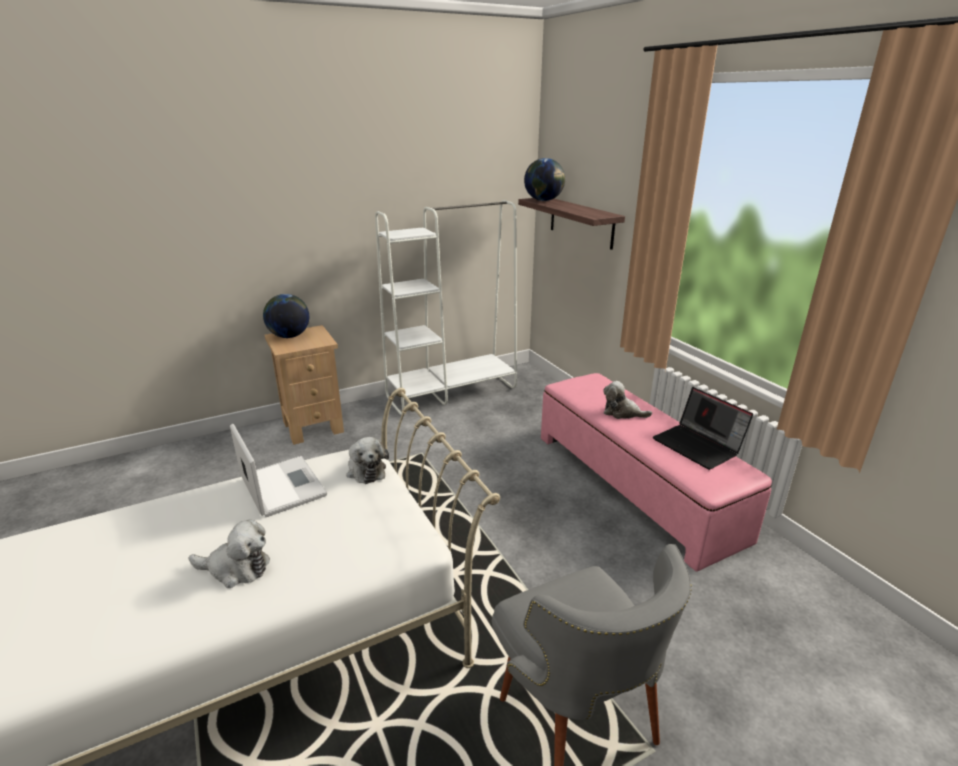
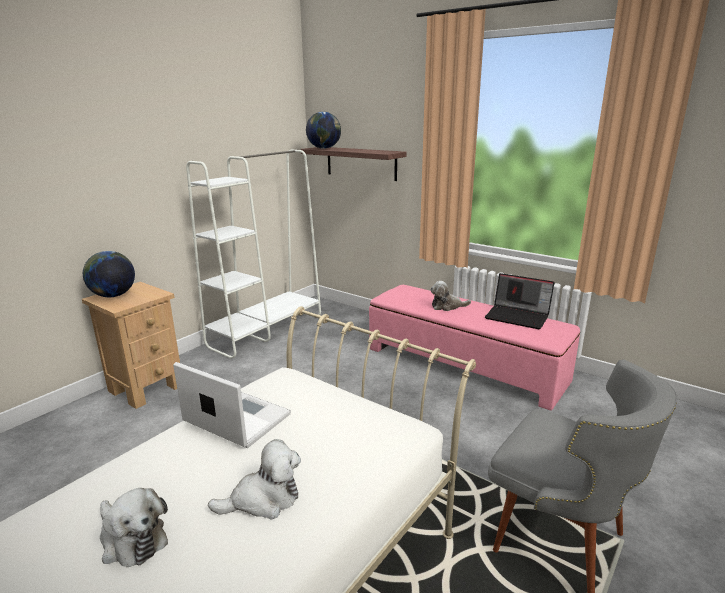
camera: 25 degrees left, 5 degrees down
(366, 470) = (304, 385): plush toy -> plush toy (131, 539)

